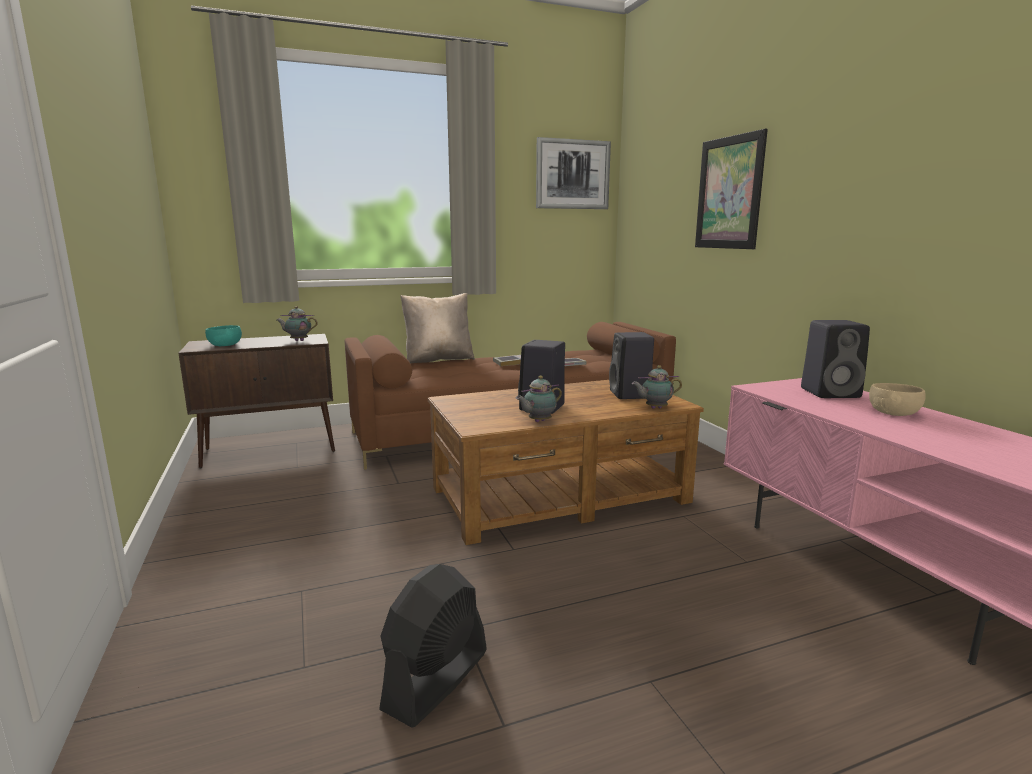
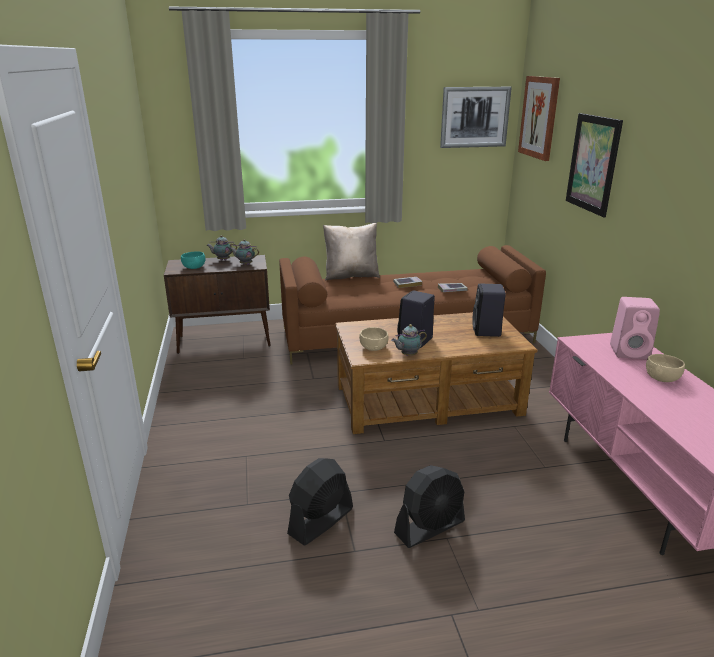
camera: 10 degrees right, 10 degrees up
(487, 417) = (373, 347): none -> beige bowl
(618, 667) = (430, 527): none -> black fan
(648, 167) = (539, 117): none -> picture
(654, 408) = (499, 347): teapot -> teapot (222, 260)
(831, 393) = (630, 352): black speaker -> pink speaker

